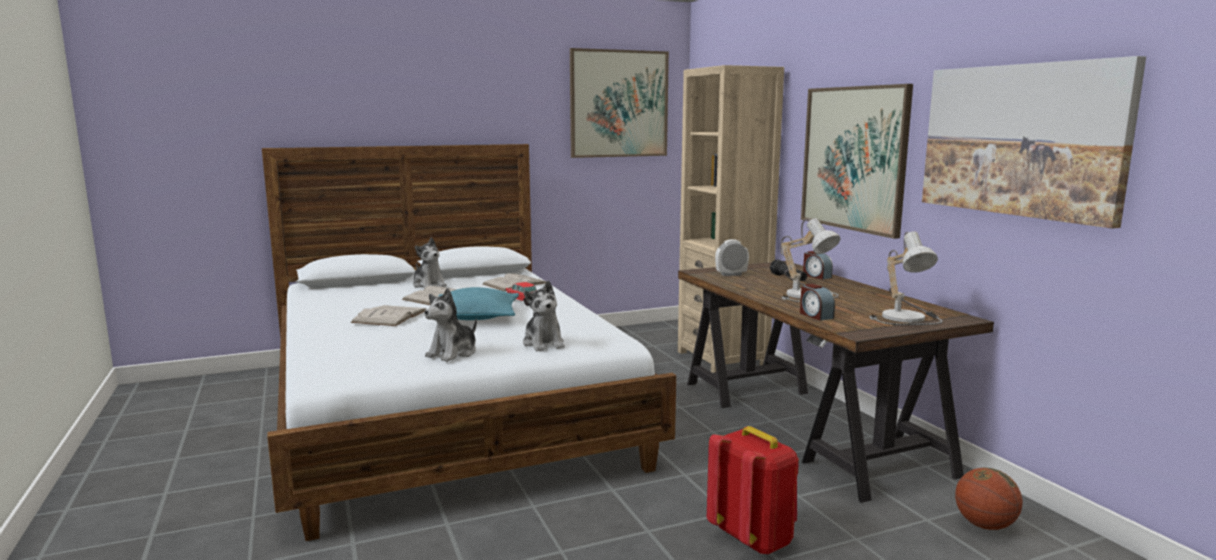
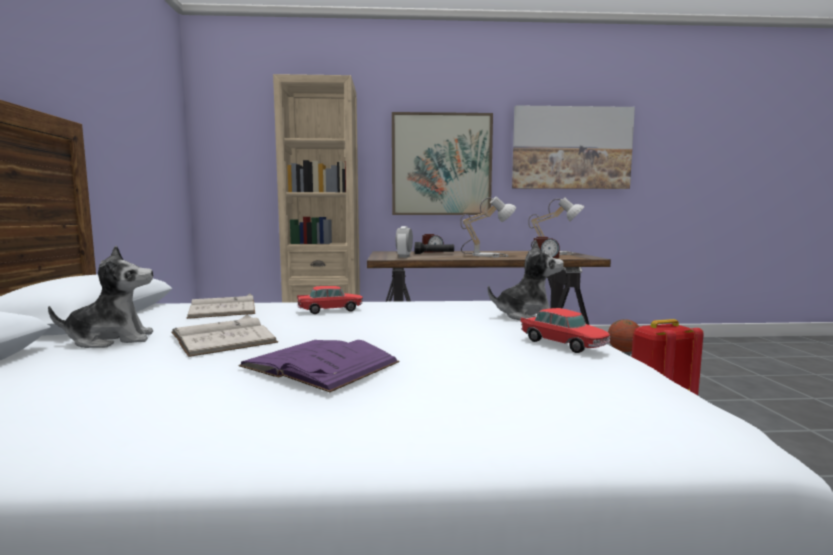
camera: 70 degrees left, 5 degrees down
(390, 316) = (319, 364): white book -> purple book
(453, 353) = (563, 344): plush toy -> toy car
(475, 317) = (375, 330): turquoise pillow -> none
(619, 104) = (145, 101): picture -> none

